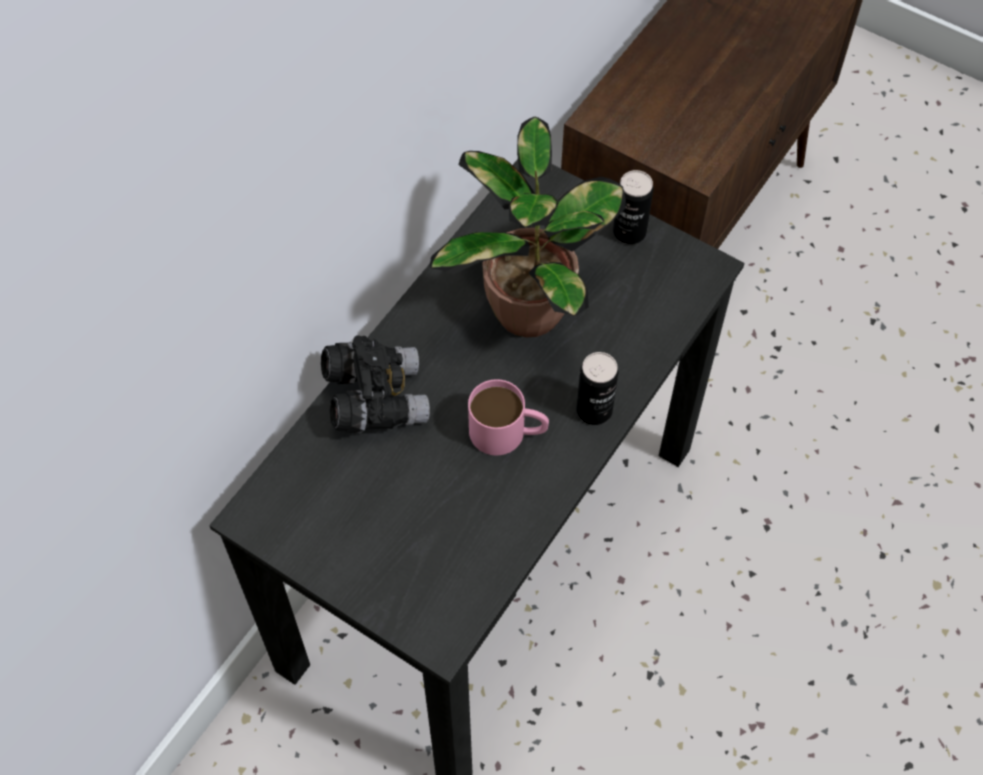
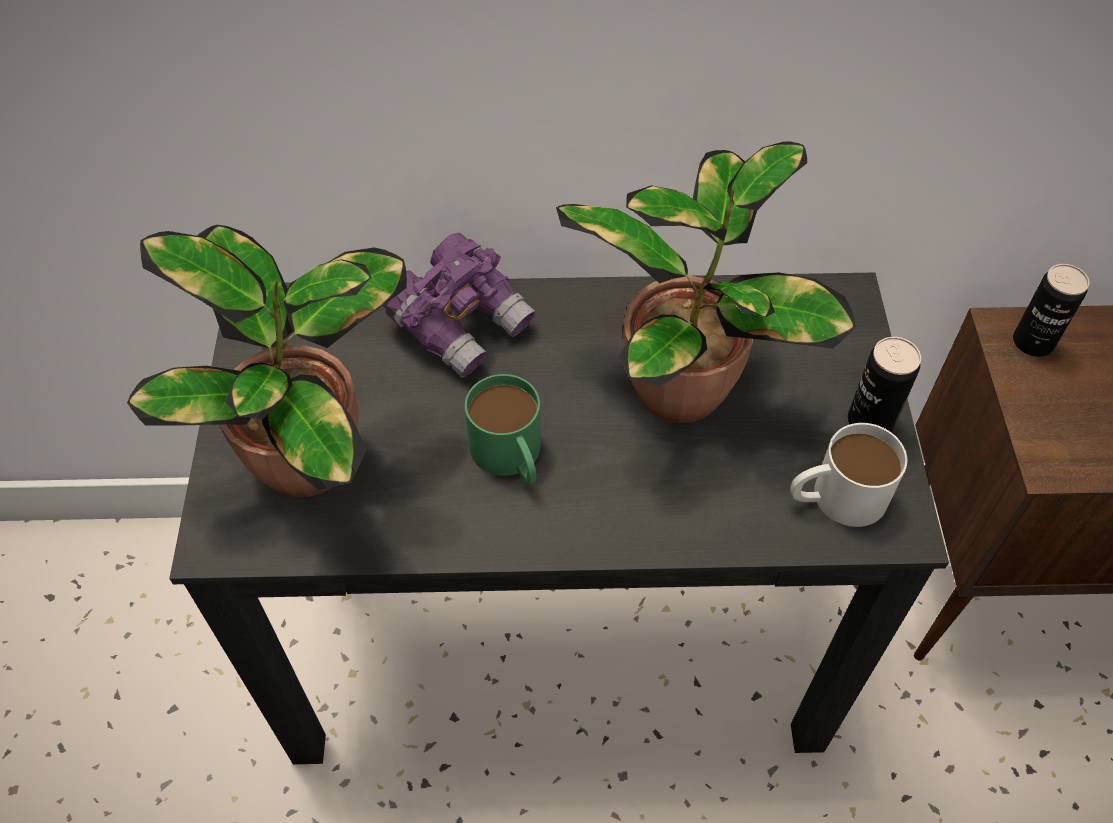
camera: 55 degrees right, 5 degrees down
(375, 398) = (461, 324): black binoculars -> purple binoculars
(419, 547) = (313, 459): none -> potted plant
(508, 432) = (511, 457): pink mug -> green mug
(594, 410) = (605, 521): can -> can (1032, 342)
(665, 285) = (835, 497): none -> white mug

